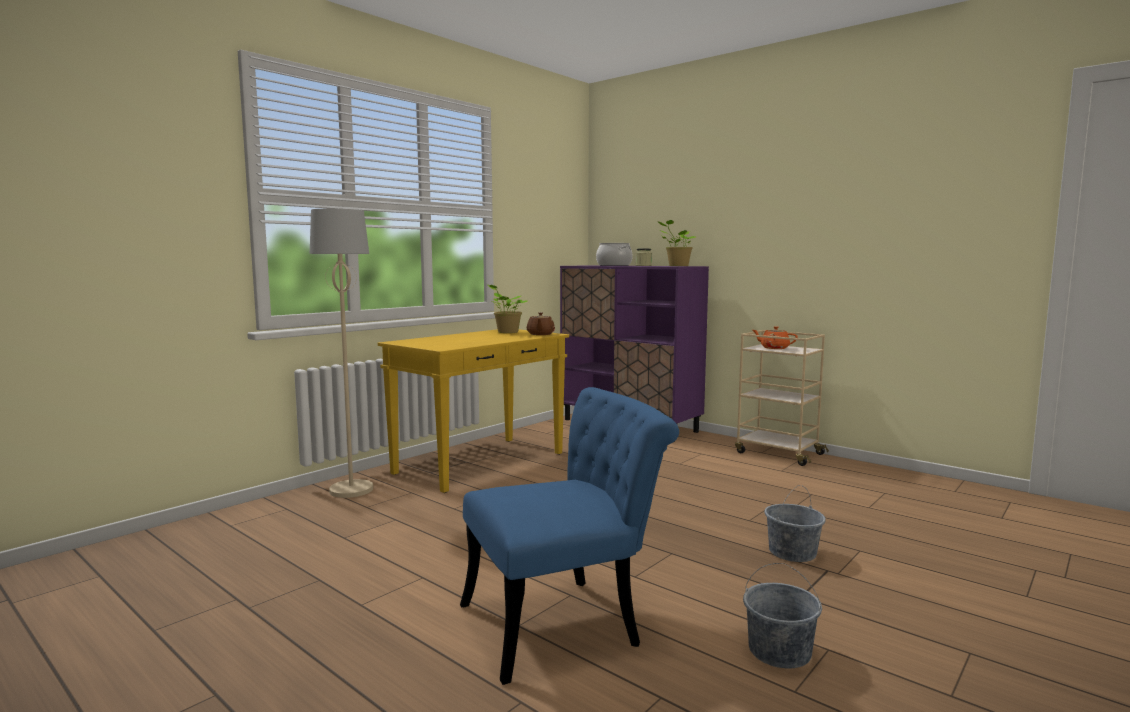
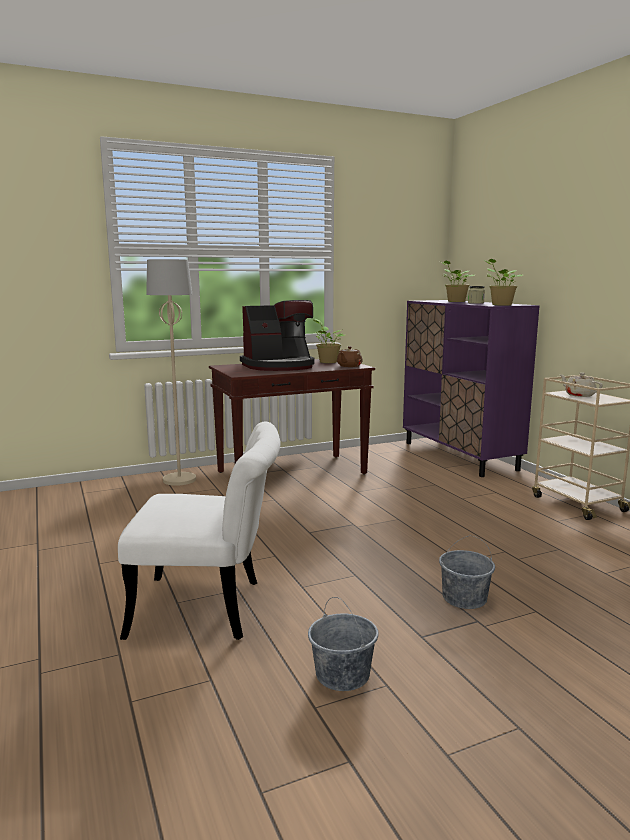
camera: 25 degrees right, 5 degrees up
(465, 338) = (279, 366): none -> coffee machine
(481, 463) = (293, 472): yellow console table -> brown console table
(566, 621) = (211, 608): blue chair -> white chair
(614, 265) = (455, 301): cooking pot -> potted plant
(774, 348) = (579, 395): orange teapot -> beige teapot

